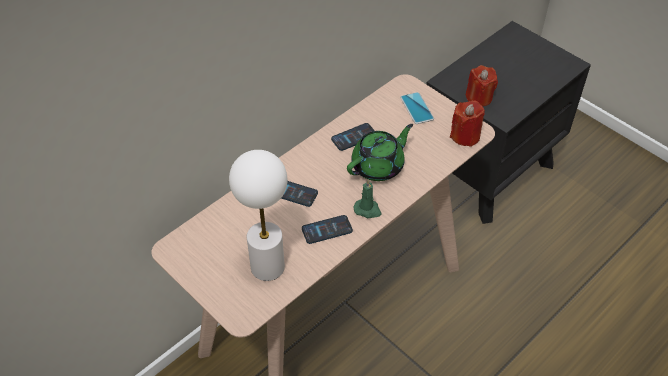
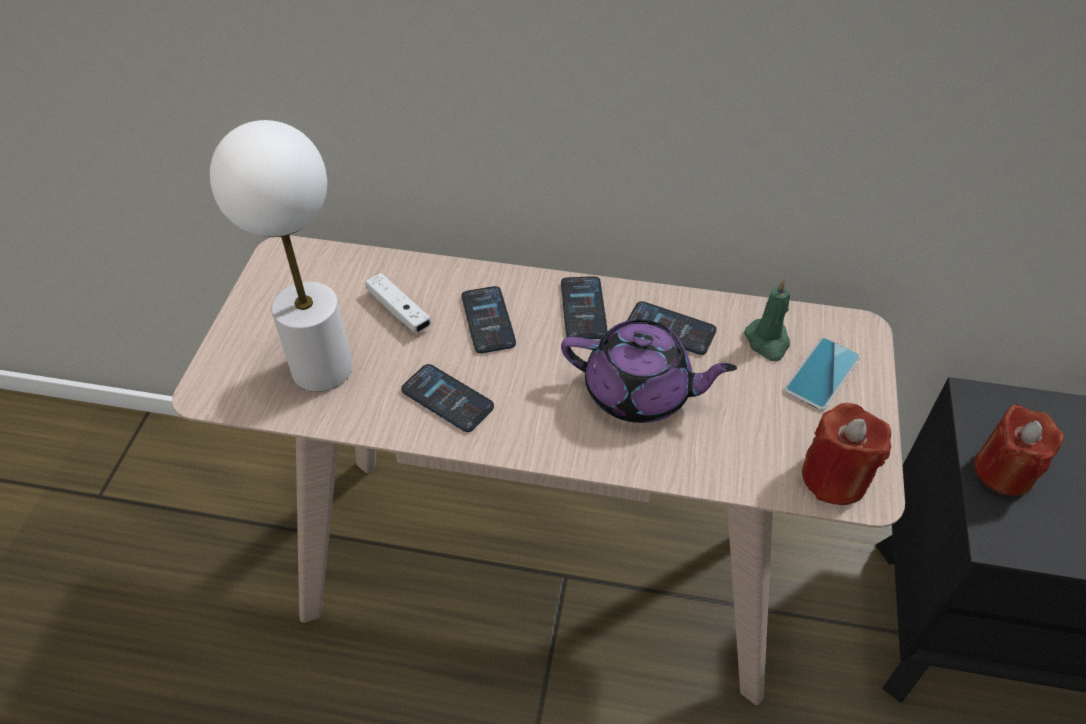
camera: 55 degrees right, 0 degrees up
(256, 221) = (399, 311): none -> white game controller
(317, 158) = (583, 309): none -> phone
(368, 210) = (532, 428): green candle -> green candle (767, 342)
(378, 166) = (639, 392): green teapot -> purple teapot

